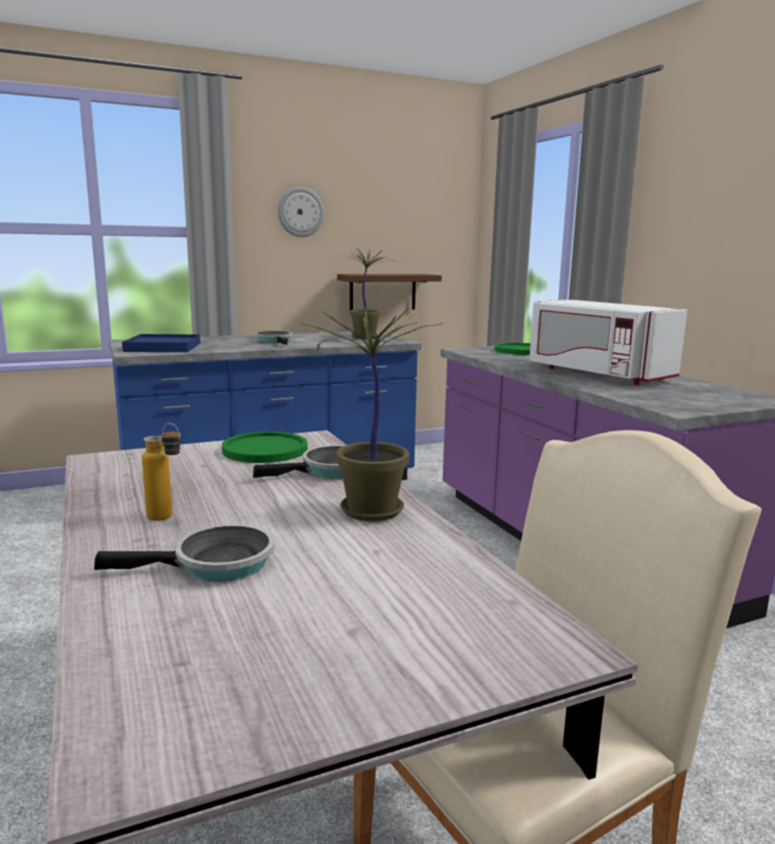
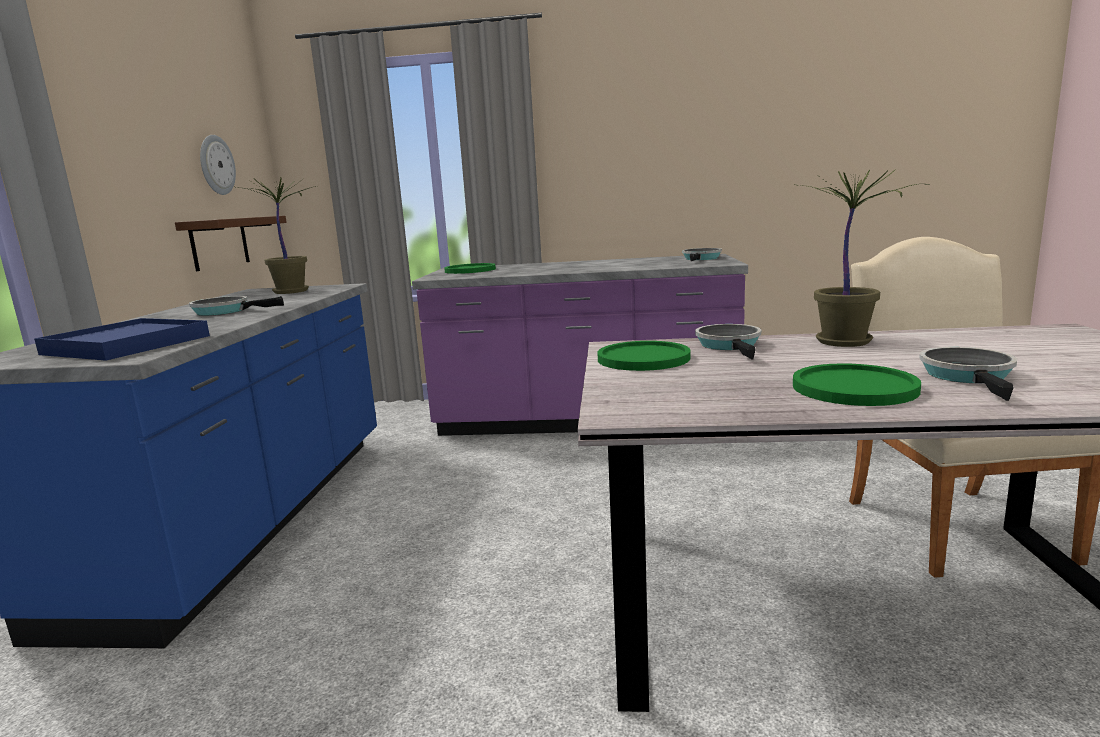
camera: 60 degrees left, 0 degrees up
(167, 518) = (854, 388): bottle -> green plate
(300, 212) = (119, 132): wall clock -> wall clock (216, 165)
(596, 374) = (595, 265): white microwave -> none
(715, 399) = (701, 259): none -> frying pan

